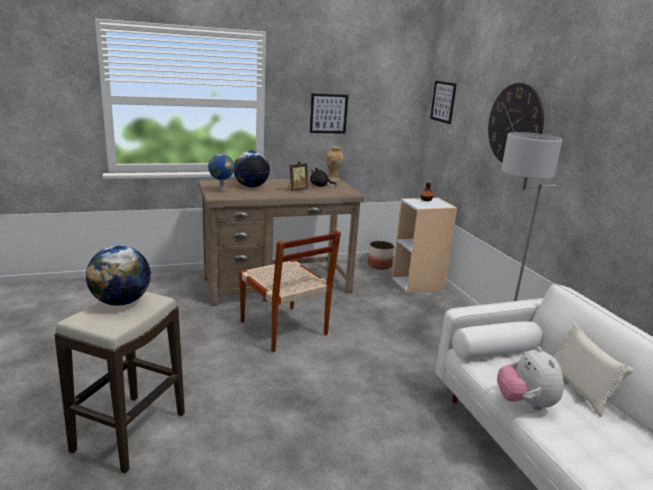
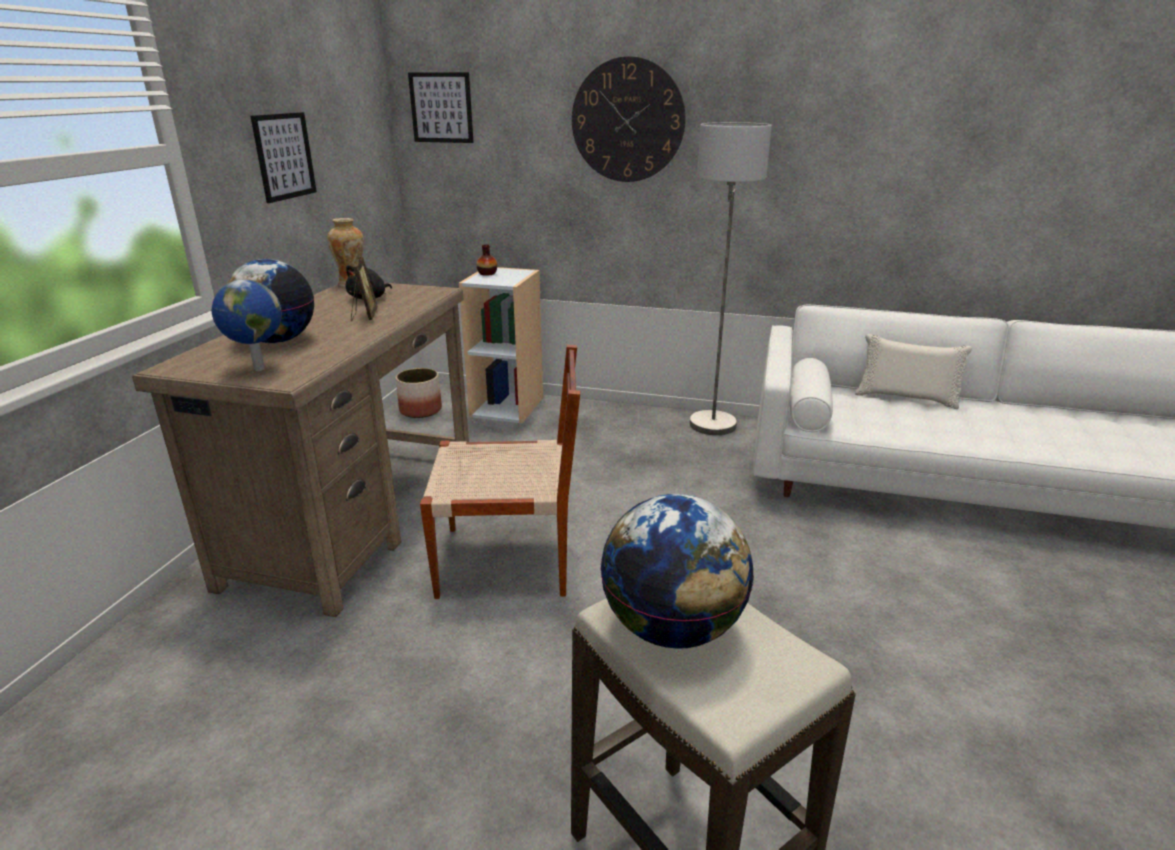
camera: 55 degrees left, 5 degrees up
(525, 403) = (921, 433): plush toy -> none

